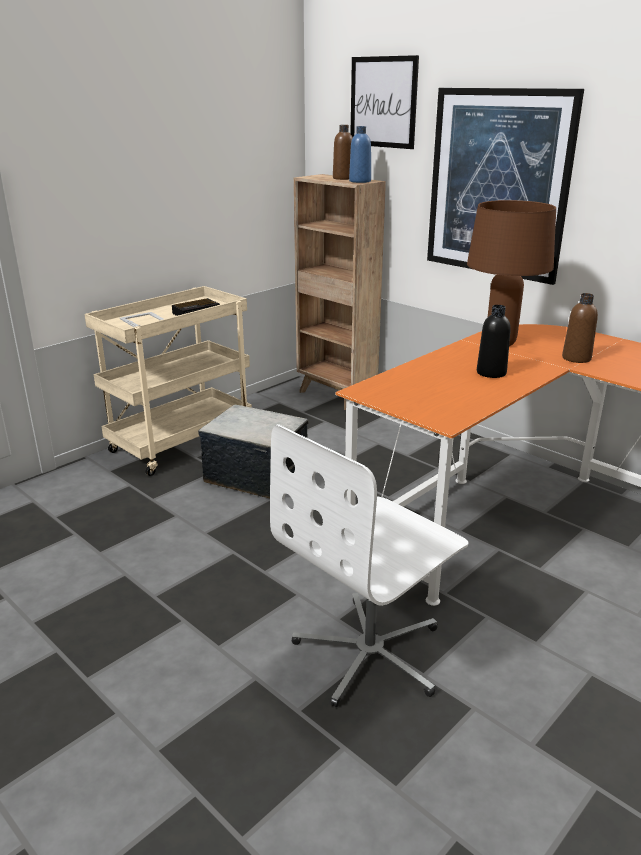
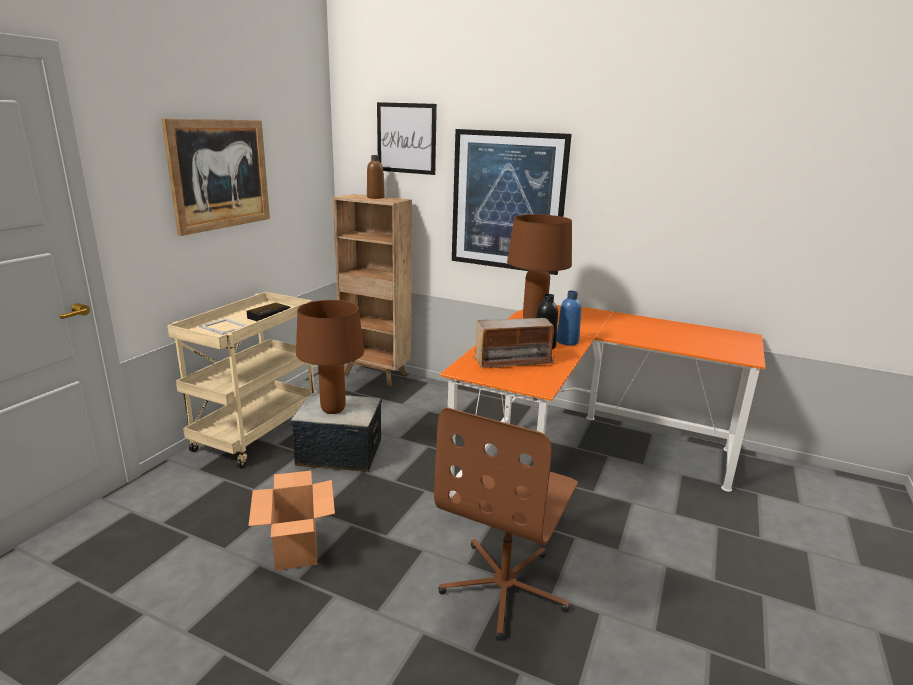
camera: 20 degrees left, 5 degrees down
(153, 148) = (220, 174): none -> picture
(167, 566) = (297, 549): none -> cardboard box
(248, 425) = (333, 410): none -> brown table lamp
(360, 181) = (392, 200): blue bottle -> blue bottle (567, 341)
(371, 653) = (505, 587): white office chair -> brown office chair
(435, 387) = (513, 361): none -> radio
(576, 358) = (593, 329): brown bottle -> none

